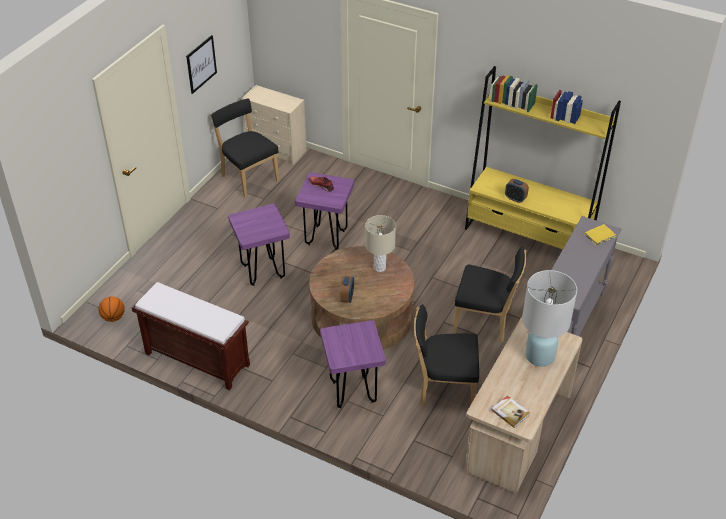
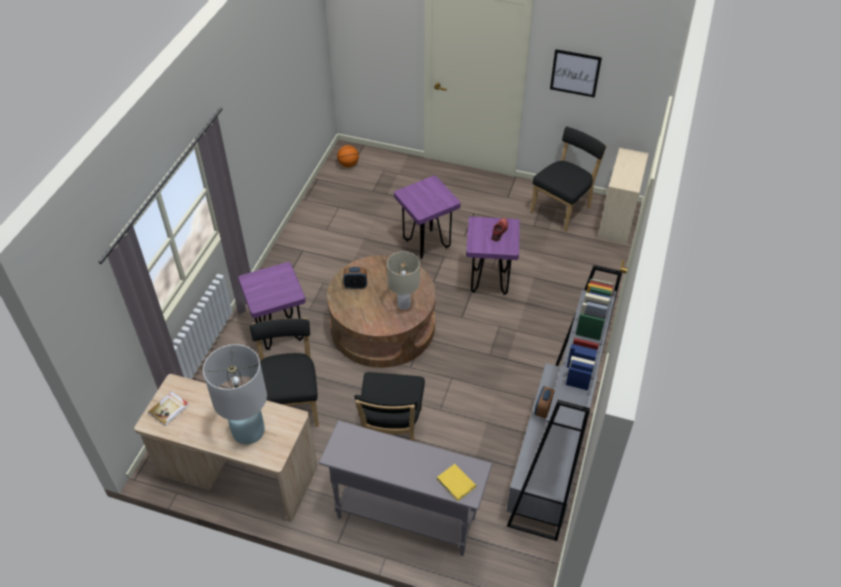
camera: 80 degrees right, 5 degrees up
(196, 359) = (307, 222): brown bench -> none
(528, 237) = (548, 467): yellow bookcase -> grey bookcase

